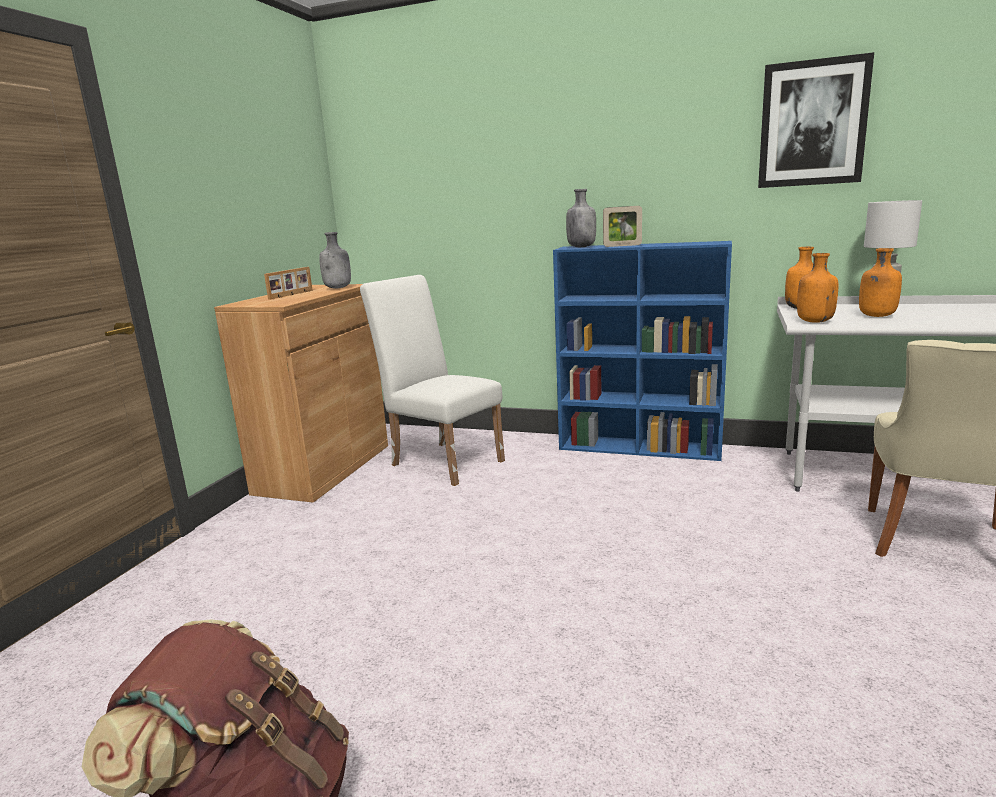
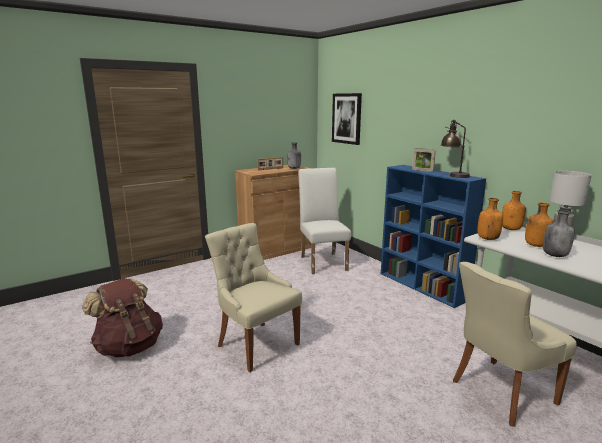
camera: 35 degrees right, 0 degrees up
(544, 648) = (256, 344): none -> beige chair
(581, 247) = (405, 167): grey bottle -> grey bottle (555, 255)
(680, 243) = (453, 175): none -> table lamp
(812, 124) = (540, 113): picture -> picture (347, 118)

